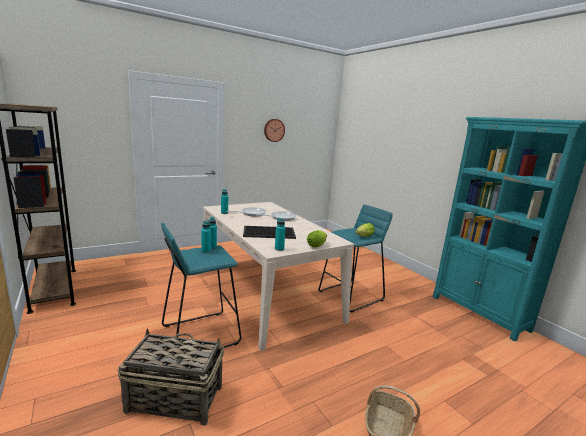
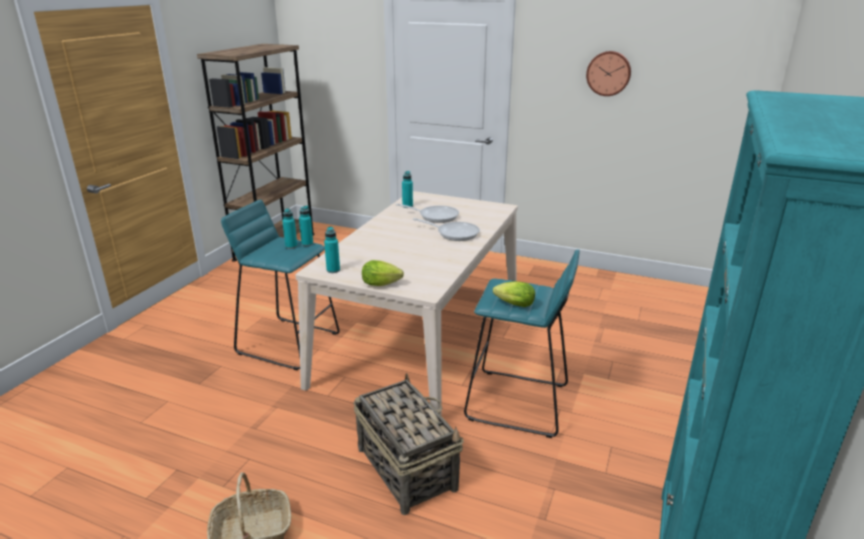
camera: 55 degrees right, 10 degrees up
(174, 398) = (190, 378): basket -> basket (406, 467)
(268, 233) = (379, 247): tray -> none

